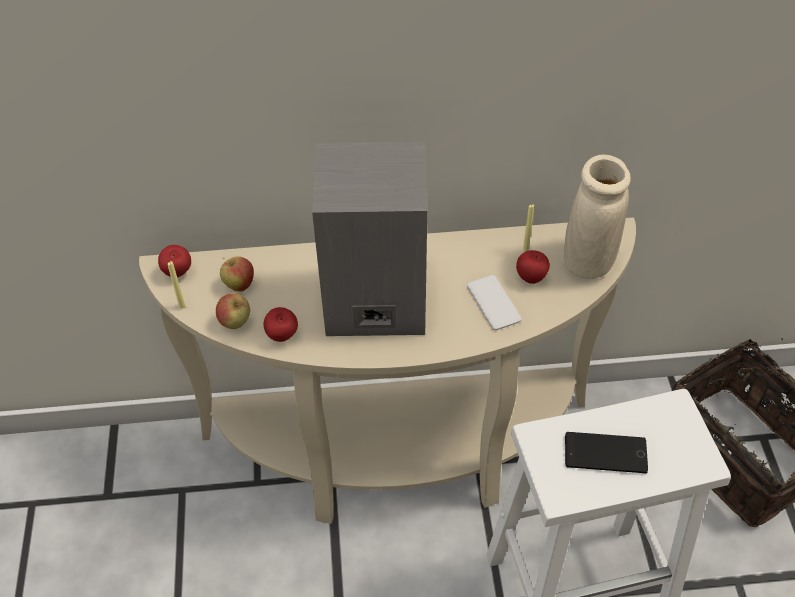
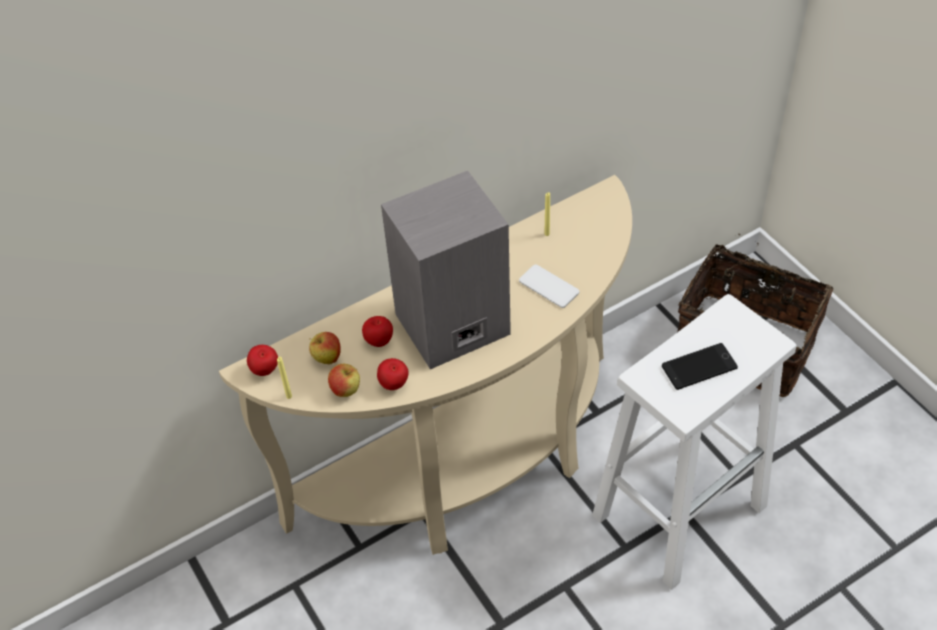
camera: 25 degrees left, 0 degrees up
(531, 278) = (565, 255): apple -> apple (379, 341)
(588, 262) = (602, 224): beige vase -> none

